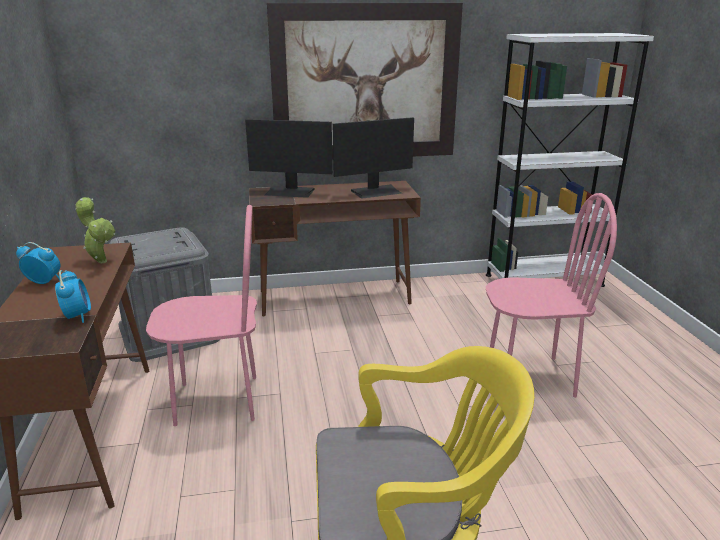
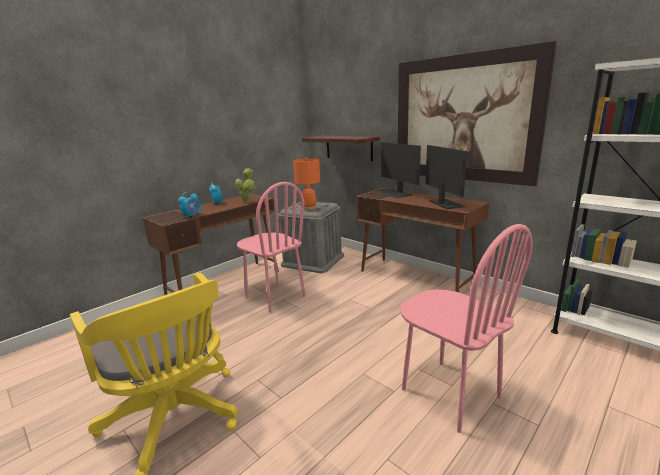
camera: 55 degrees right, 5 degrees down
(164, 245) = (309, 208): none -> orange table lamp
(172, 132) = (348, 147): none -> shelf
(376, 191) = (446, 204): monitor -> monitor turned 135 degrees counterclockwise

